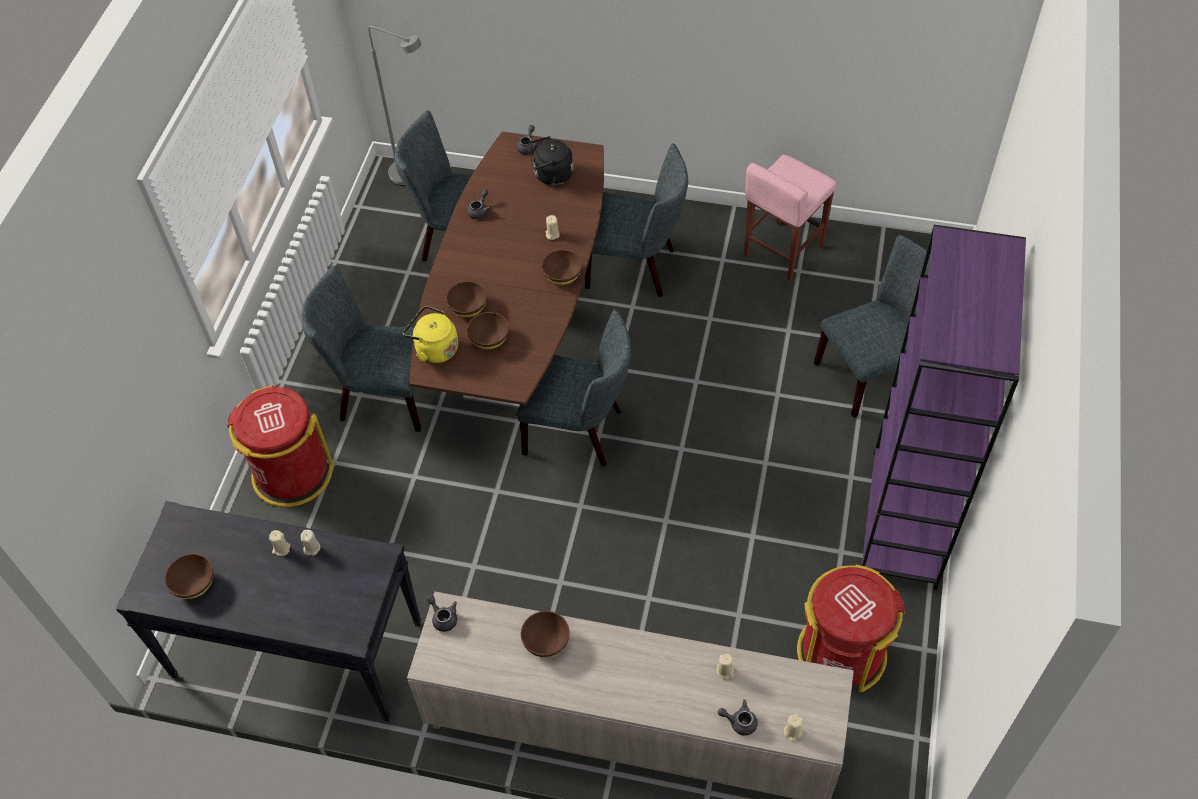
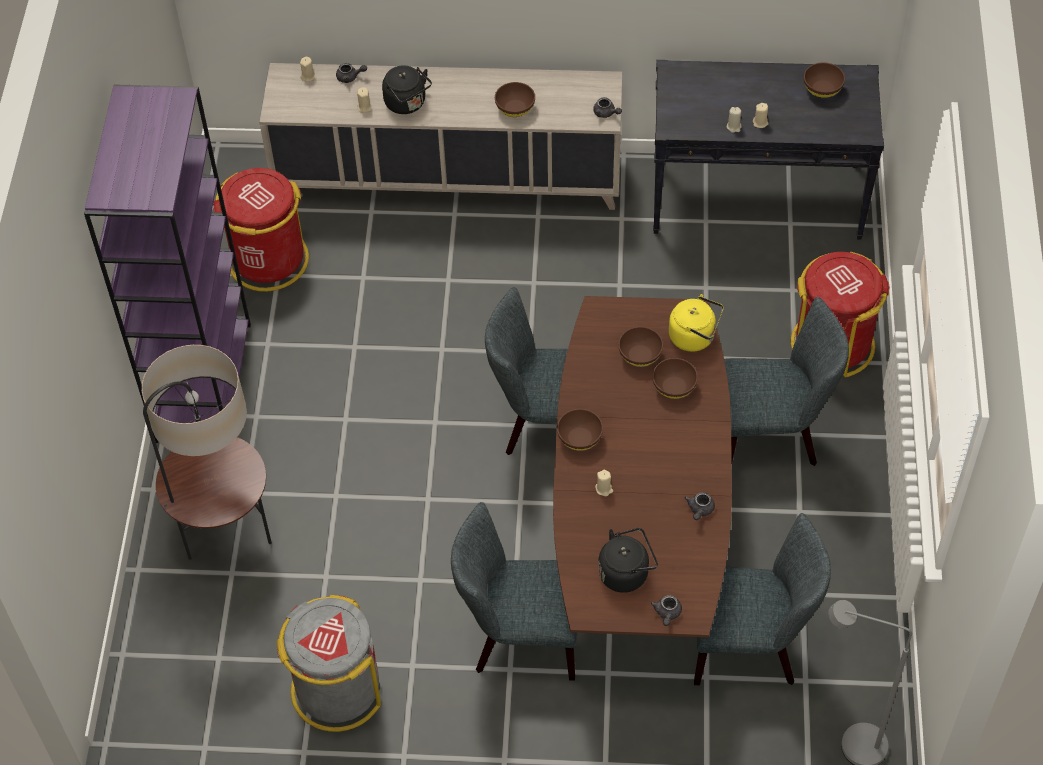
camera: 170 degrees right, 0 degrees up
(672, 668) = (407, 104): none -> black kettle
(782, 250) = (336, 689): pink stool -> grey trash can
(874, 372) = (226, 537): grey chair -> floor lamp

